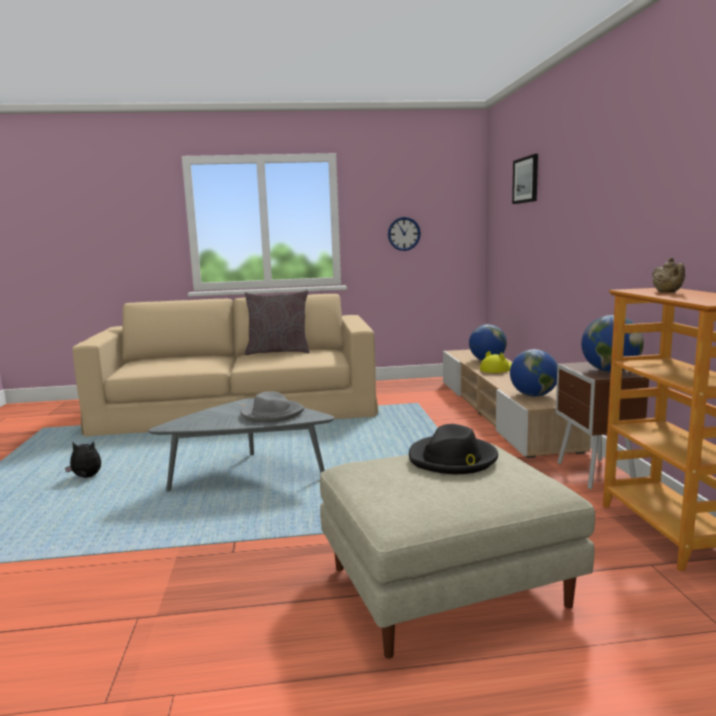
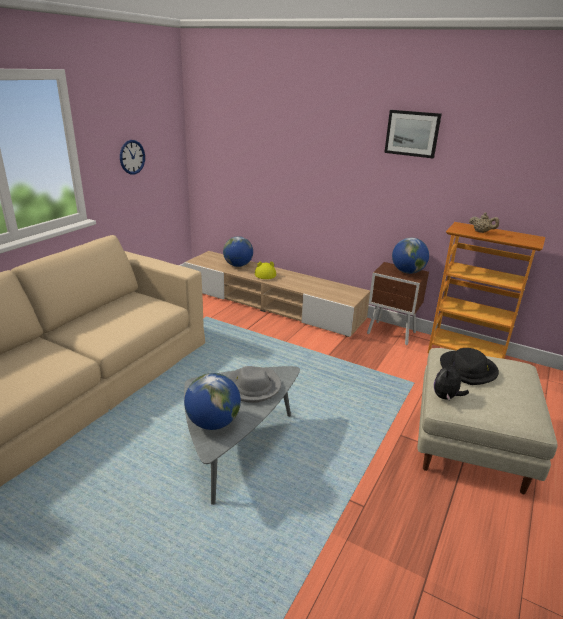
camera: 55 degrees left, 15 degrees up
(86, 477) = (98, 553): plush toy -> plush toy (446, 397)
(278, 352) = (92, 314): grey pillow -> none
(526, 180) = (264, 116): picture -> picture (412, 133)
(533, 395) = (332, 292): globe -> globe (213, 423)

